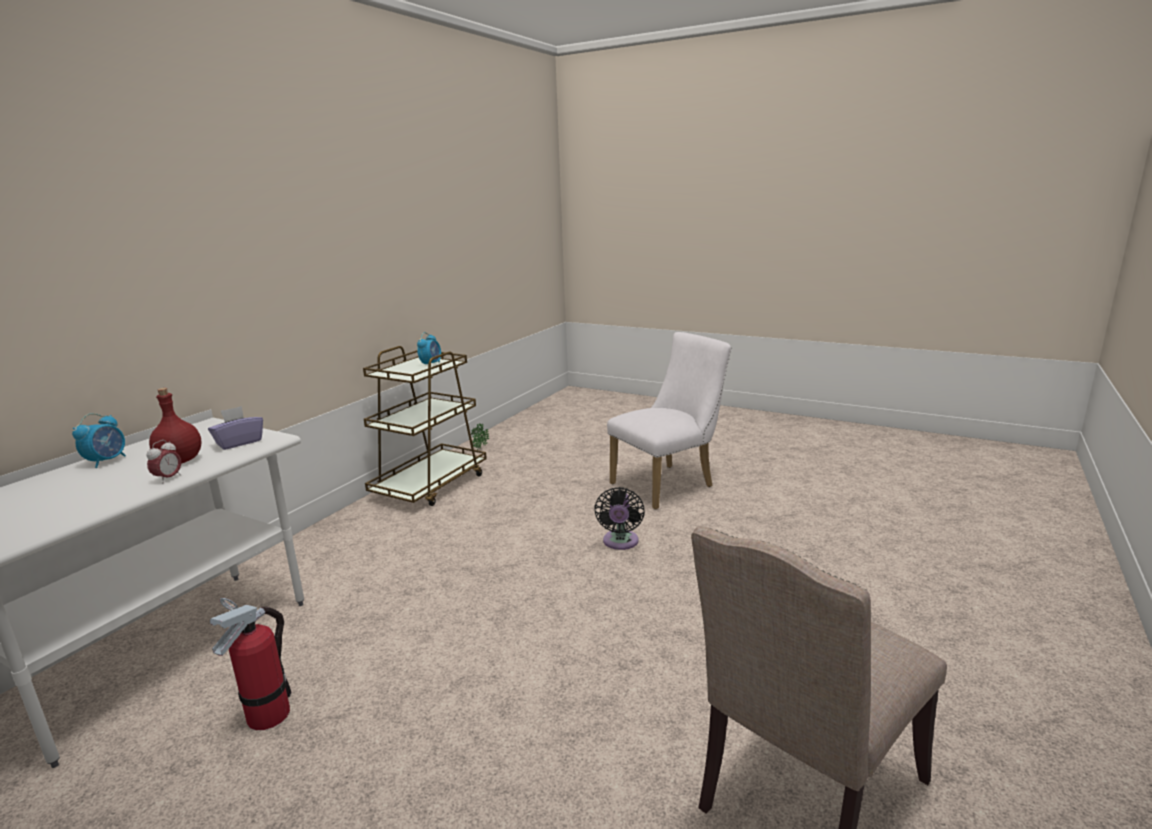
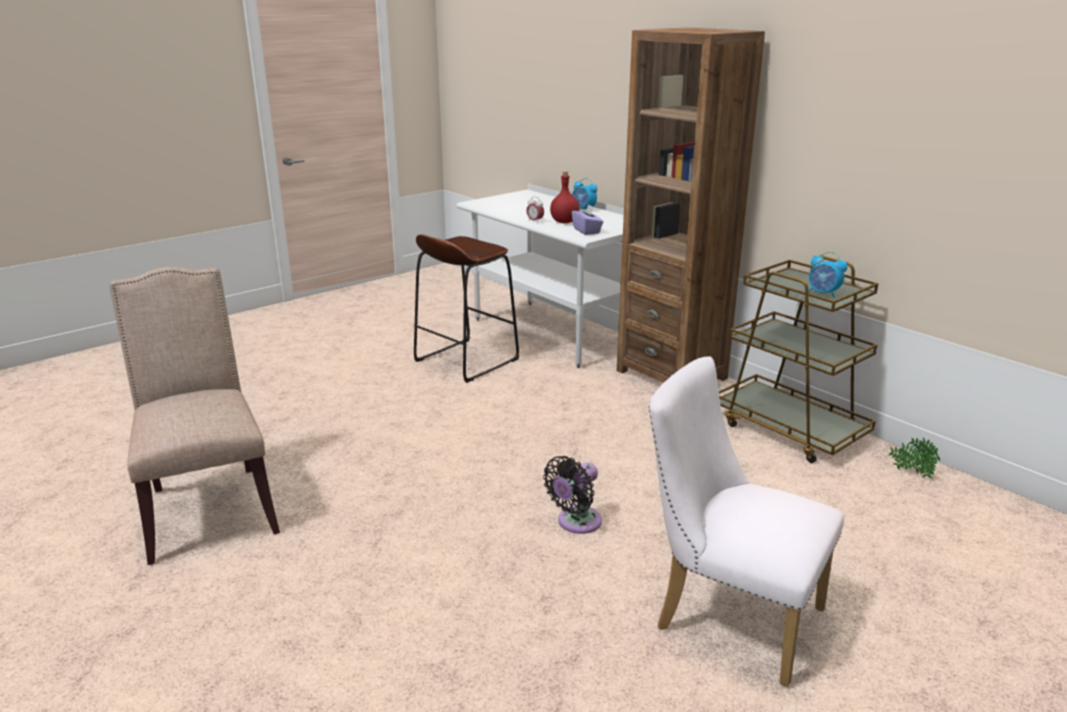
camera: 110 degrees right, 5 degrees up
(268, 714) = (466, 360): fire extinguisher -> brown stool
(322, 544) = (671, 374): none -> brown bookcase
(620, 542) = (576, 523): black fan -> black fan turned 75 degrees counterclockwise
(668, 484) = (727, 615): white chair -> white chair turned 135 degrees clockwise

